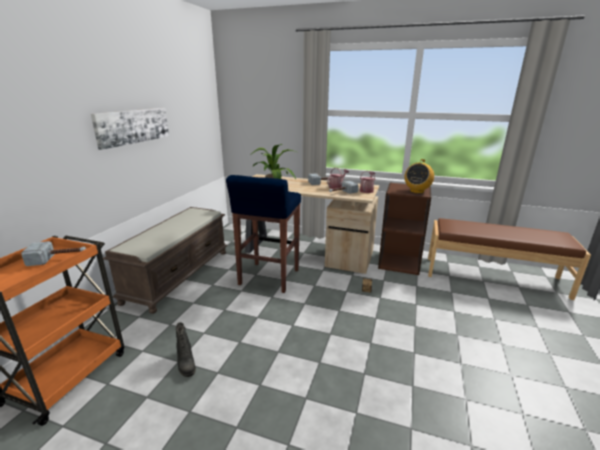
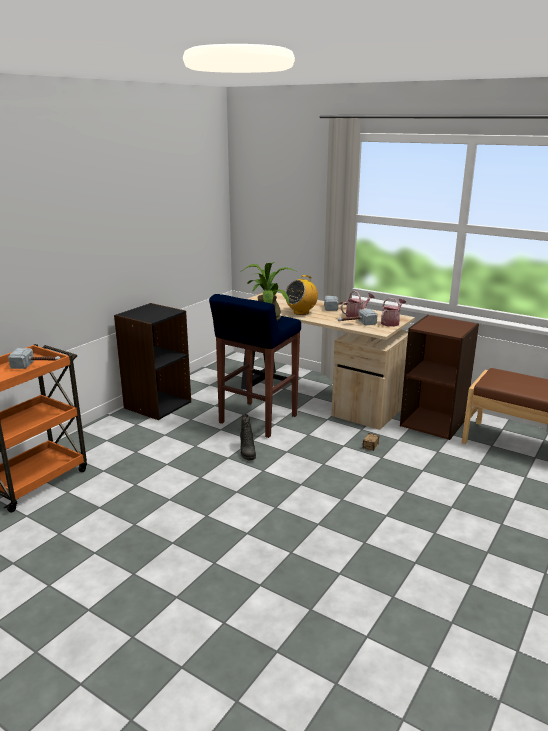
camera: 15 degrees right, 0 degrees up
(133, 126) = (120, 233): picture -> none
(178, 275) = (157, 404): brown bench -> black bookcase
(185, 364) = (141, 487): black boot -> black boot (247, 452)
(417, 191) = (451, 329): radio -> radio (301, 312)

